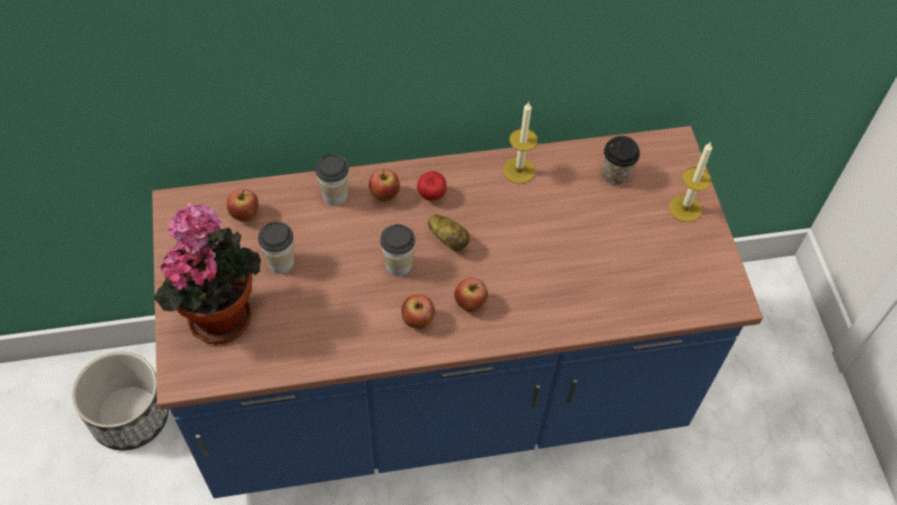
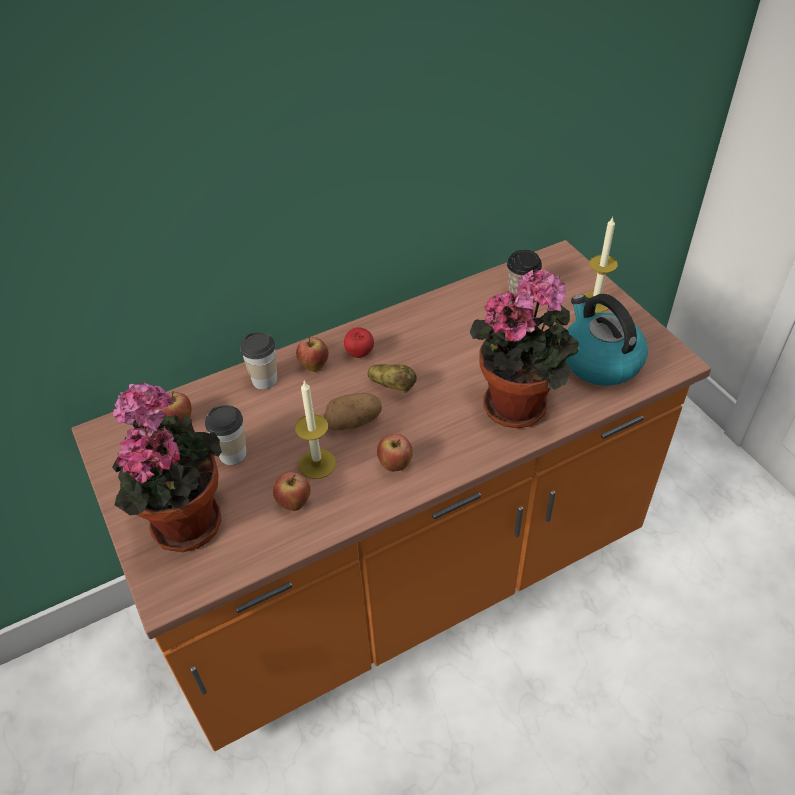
camera: 15 degrees left, 10 degrees down
(130, 416) = (95, 702): planter -> none
(398, 265) = (353, 422): cup -> potato
(442, 396) = (404, 578): blue counter -> orange counter
(470, 304) = (440, 435): apple -> apple (294, 503)
(519, 170) = (432, 312): candle -> candle (317, 464)
(558, 296) = (520, 404): none -> potted plant
(656, 275) = (599, 361): none -> kettle

